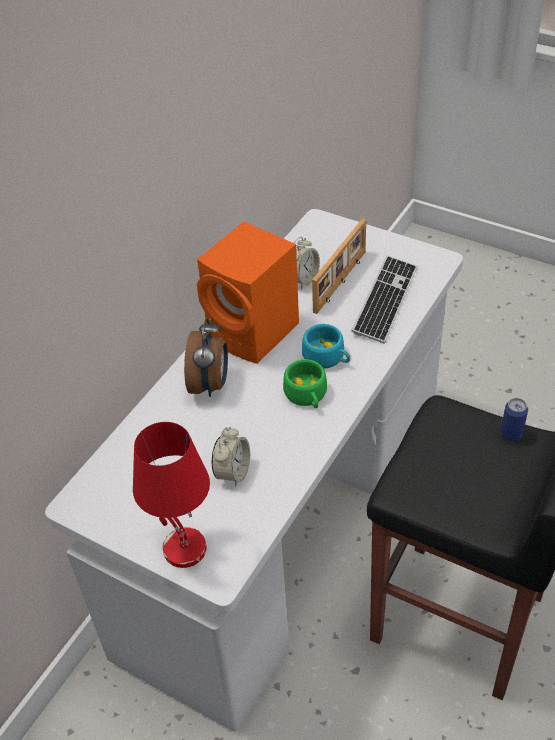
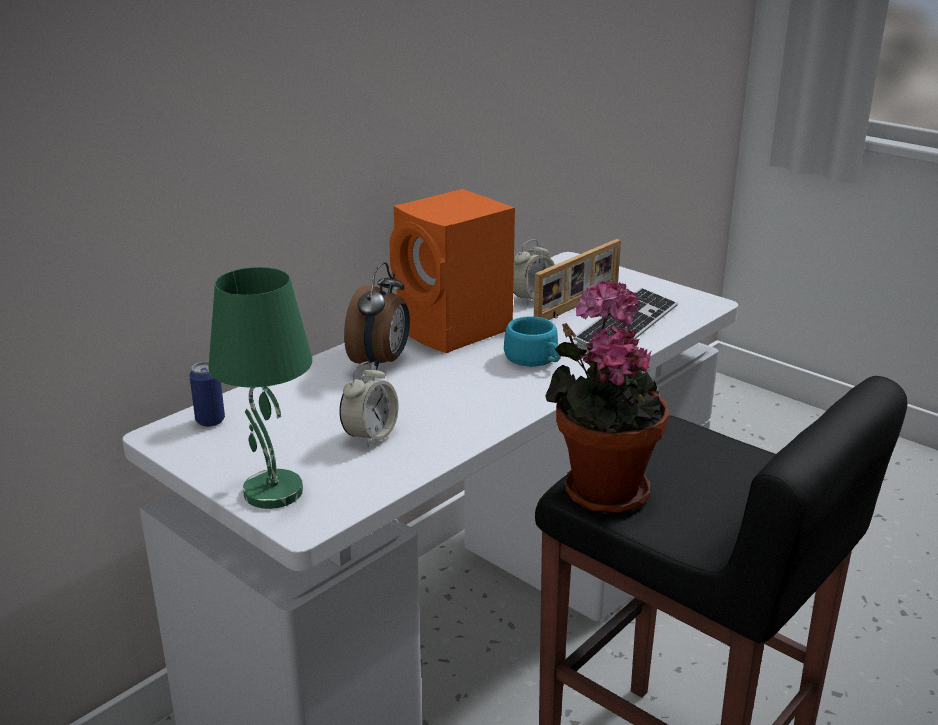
camera: 10 degrees right, 20 degrees down
(183, 549) = (271, 491): red table lamp -> green table lamp
(307, 396) = (495, 386): green cup -> none
(412, 488) = (601, 488): none -> potted plant
(511, 434) = (755, 459): can -> can (210, 421)

